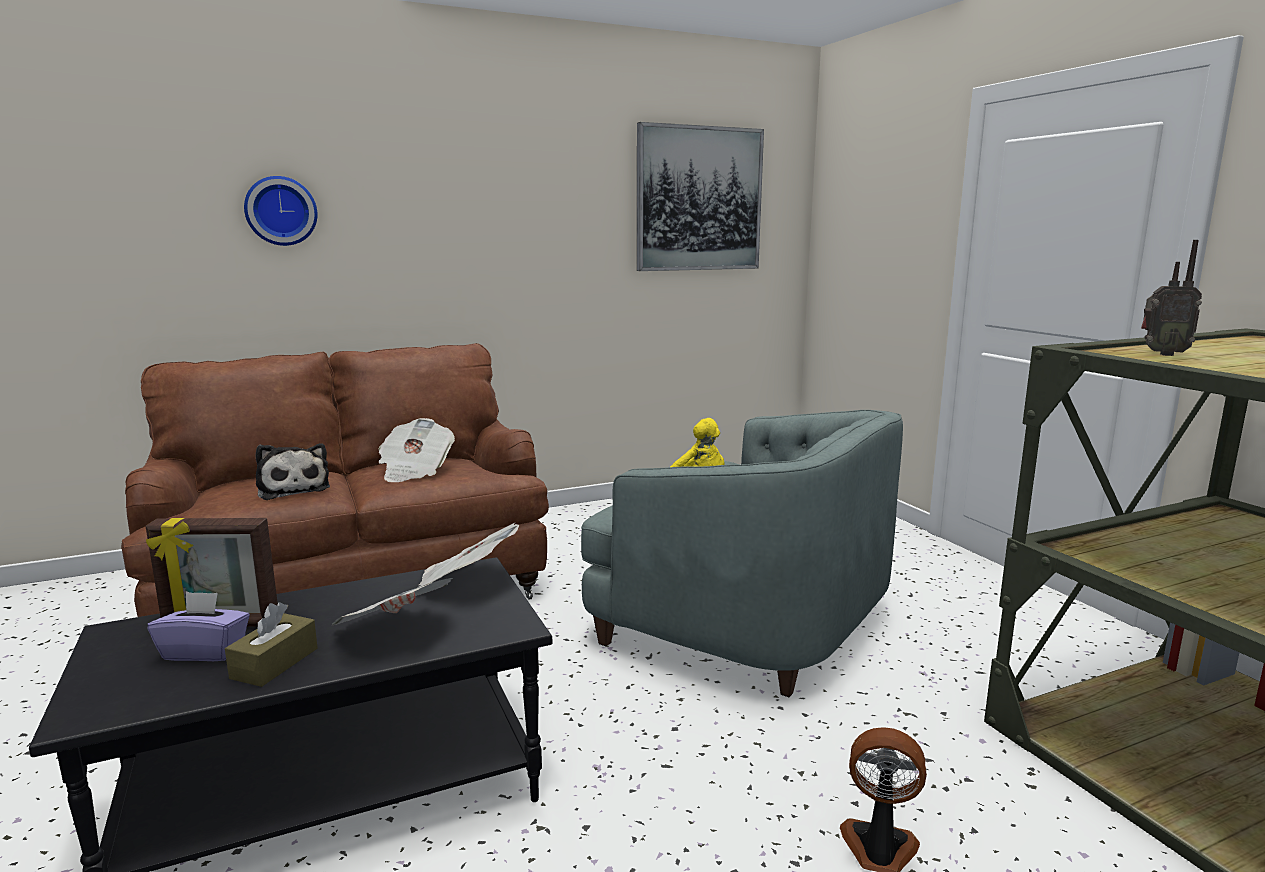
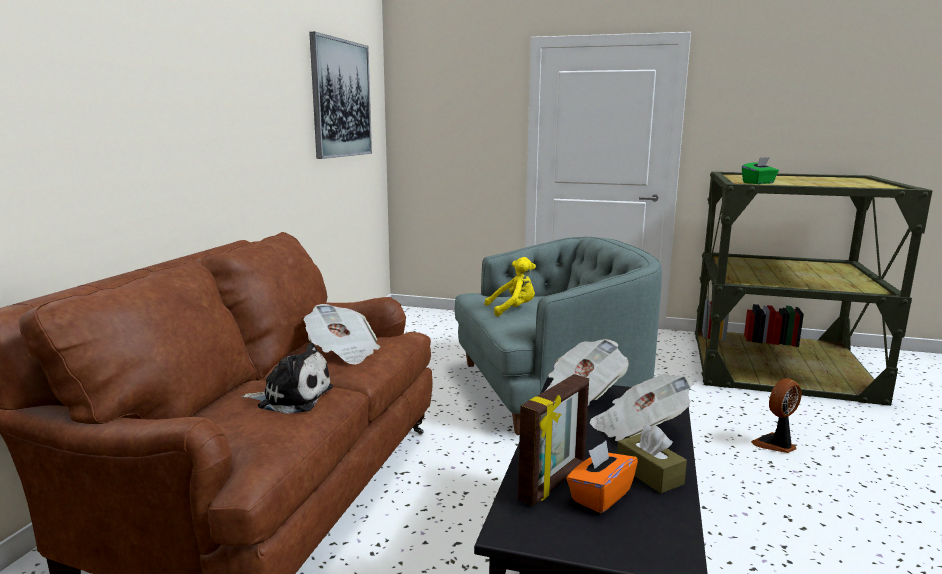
camera: 50 degrees left, 0 degrees up
(205, 651) = (600, 495): purple tissue box -> orange tissue box
(281, 211) = (70, 100): wall clock -> none
(1162, 354) = (758, 183): radio -> green tissue box

